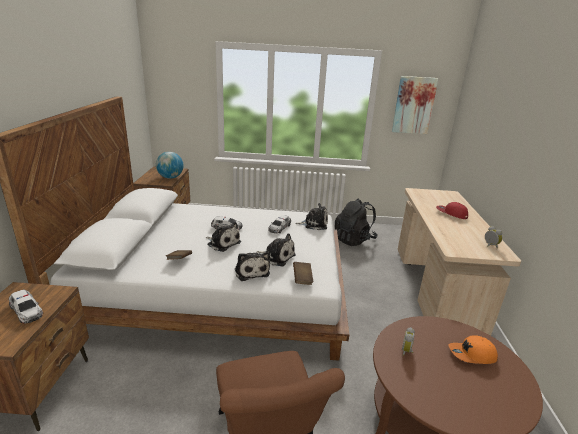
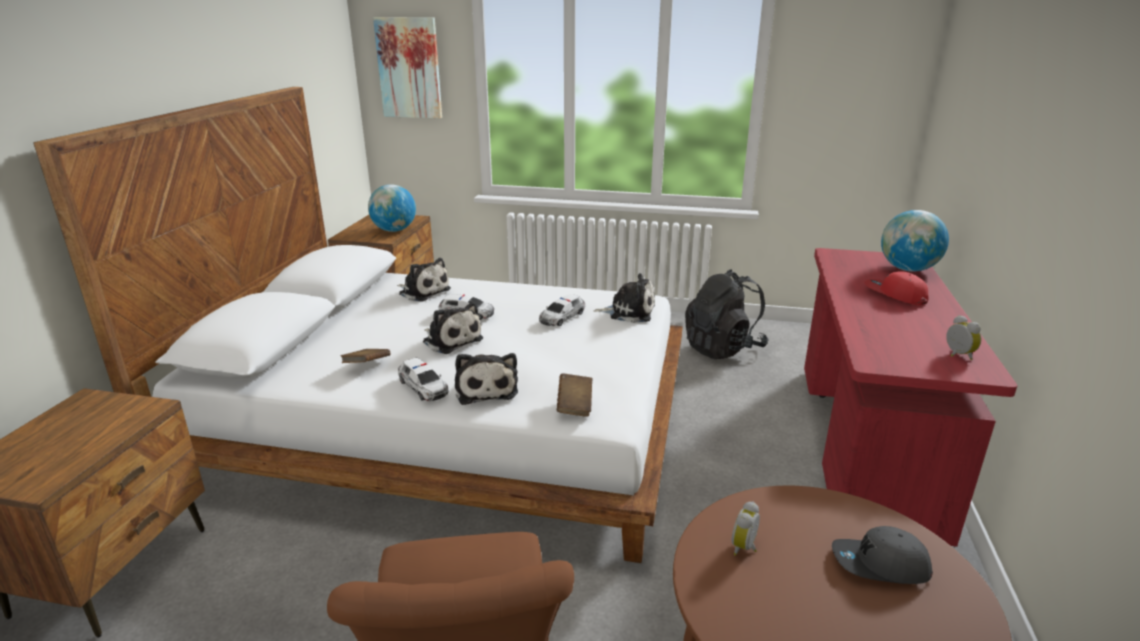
camera: 10 degrees right, 0 degrees up
(26, 311) = (87, 434): toy car -> toy car (423, 387)
(277, 257) = (539, 366): plush toy -> plush toy (423, 291)
(413, 105) = (842, 90): picture -> picture (409, 68)
(435, 289) = (865, 444): beige desk -> red desk
(453, 199) = (908, 269): none -> globe
(472, 355) = (879, 565): orange cap -> grey cap

